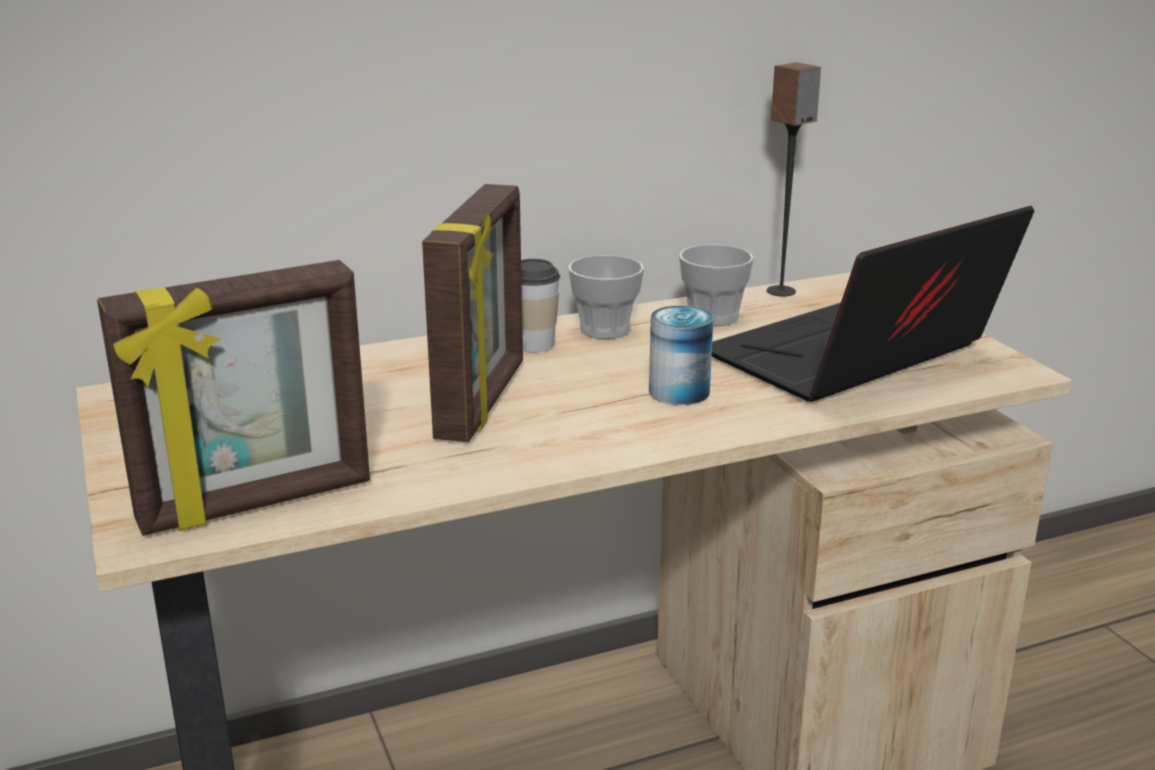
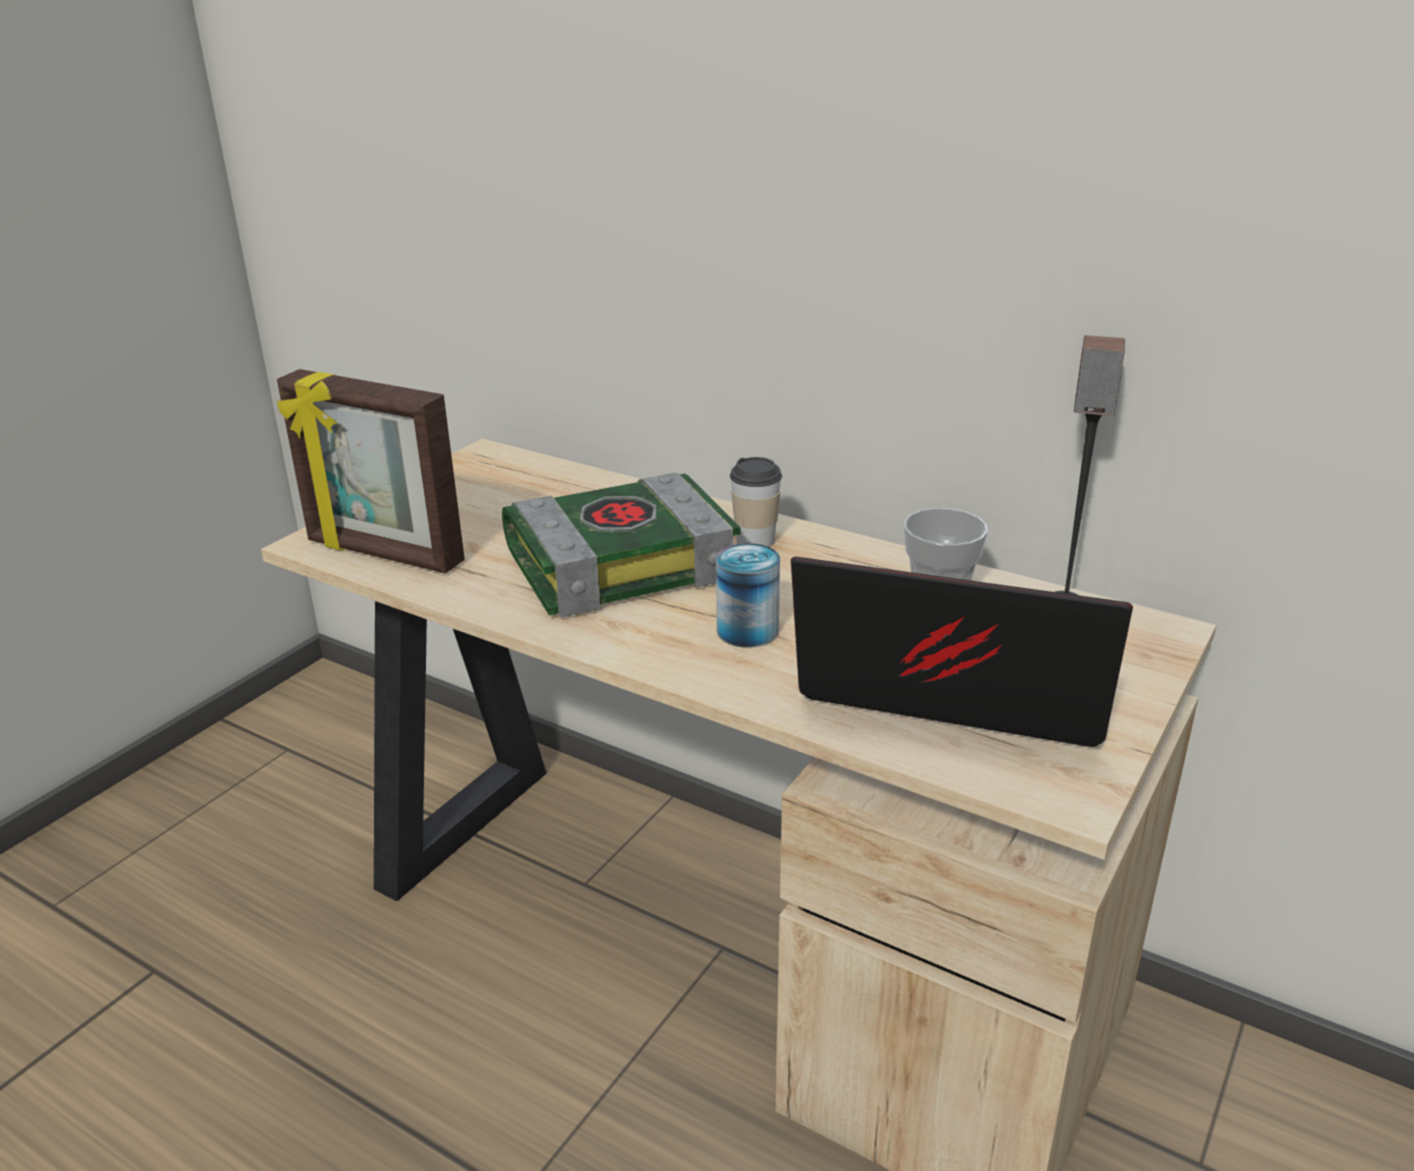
camera: 55 degrees right, 5 degrees up
(484, 401) = (622, 562): picture frame -> book
(605, 329) = (831, 555): cup -> none

